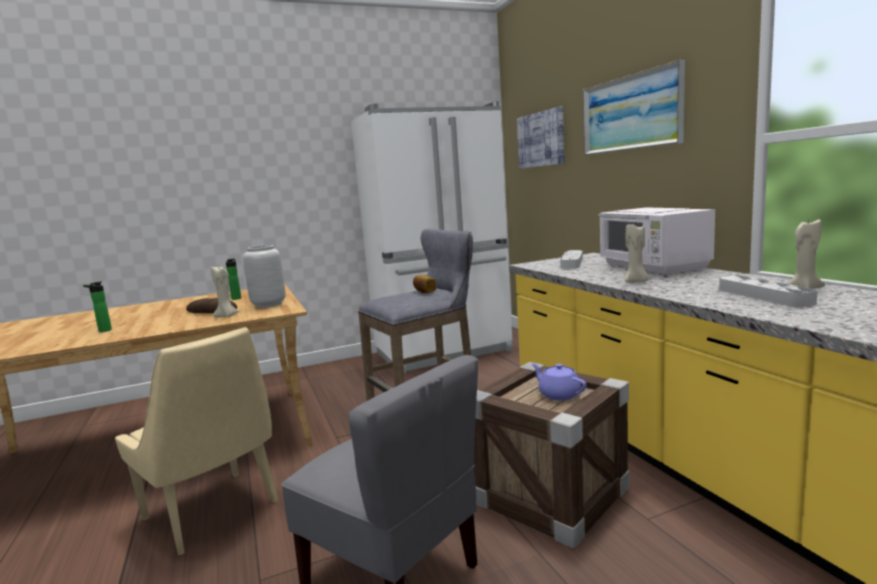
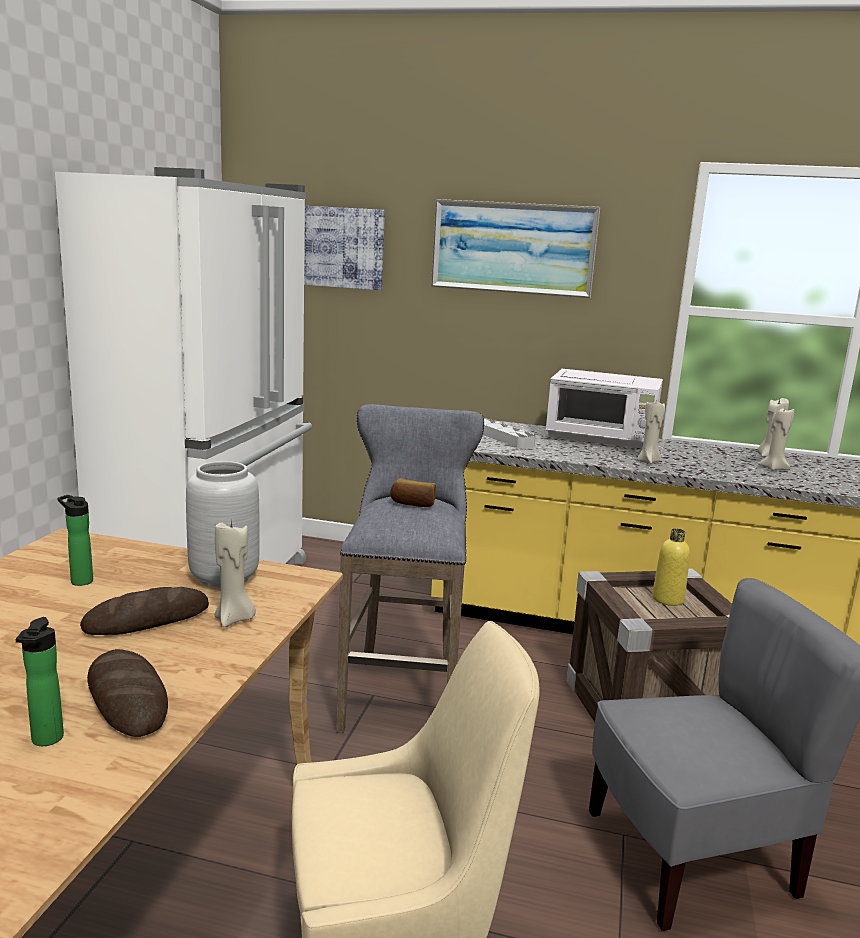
camera: 55 degrees left, 5 degrees up
(140, 328) = (127, 699): none -> bread
(558, 394) = (667, 599): purple teapot -> yellow bottle
(764, 296) = (773, 468): grey tray -> beige candle

